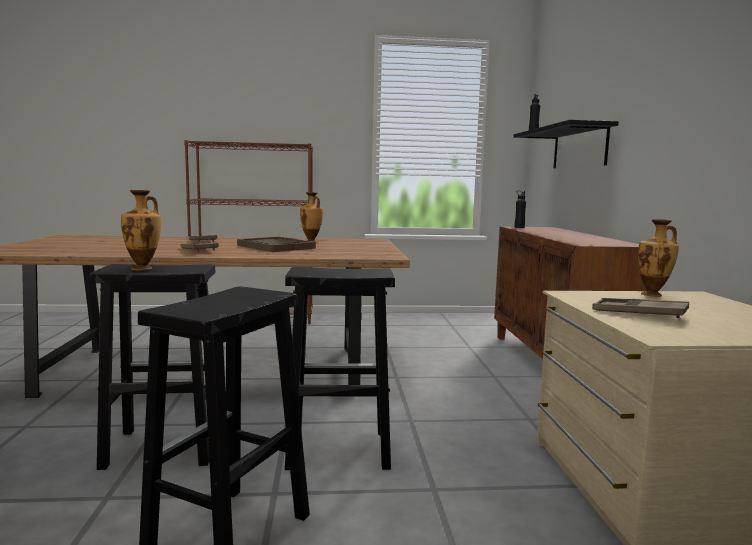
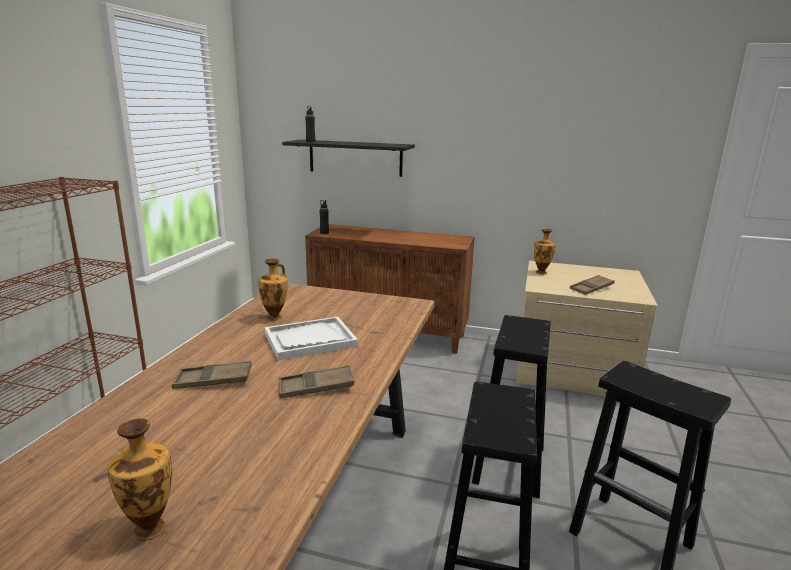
camera: 70 degrees left, 10 degrees up
(143, 268) = (504, 421): vase -> vase (150, 527)
(275, 247) = (310, 340): brown tray -> white tray

